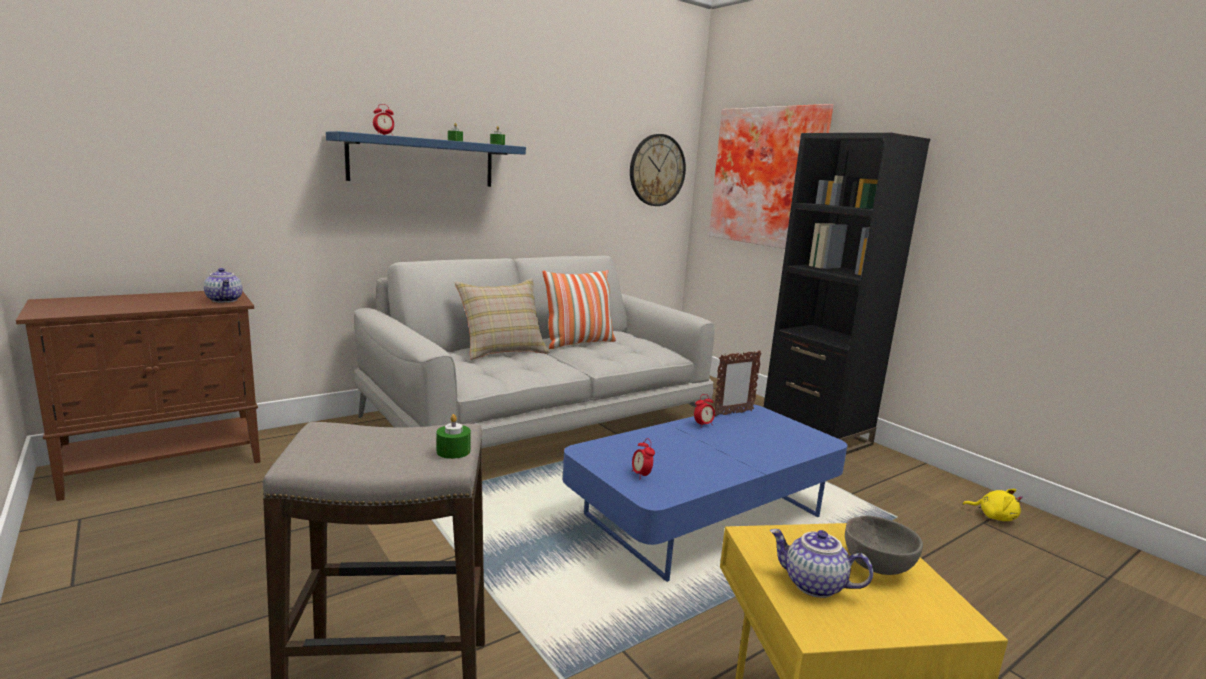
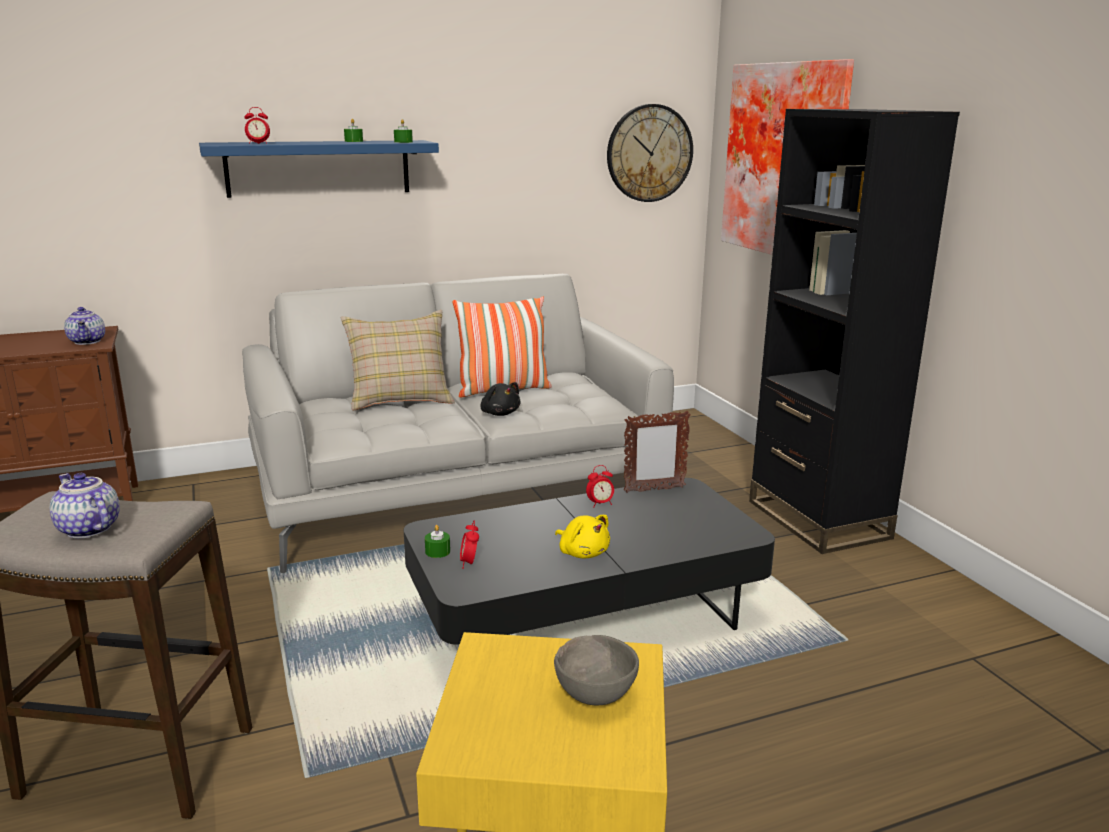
camera: 15 degrees right, 5 degrees up
(453, 451) = (148, 531): green candle -> green candle (437, 551)
(592, 359) = (499, 413): none -> black plush toy
(703, 516) = (585, 616): blue coffee table -> black coffee table
(813, 585) = (497, 706): teapot -> teapot (87, 529)
(993, 516) = (996, 651): yellow plush toy -> yellow plush toy (582, 552)

